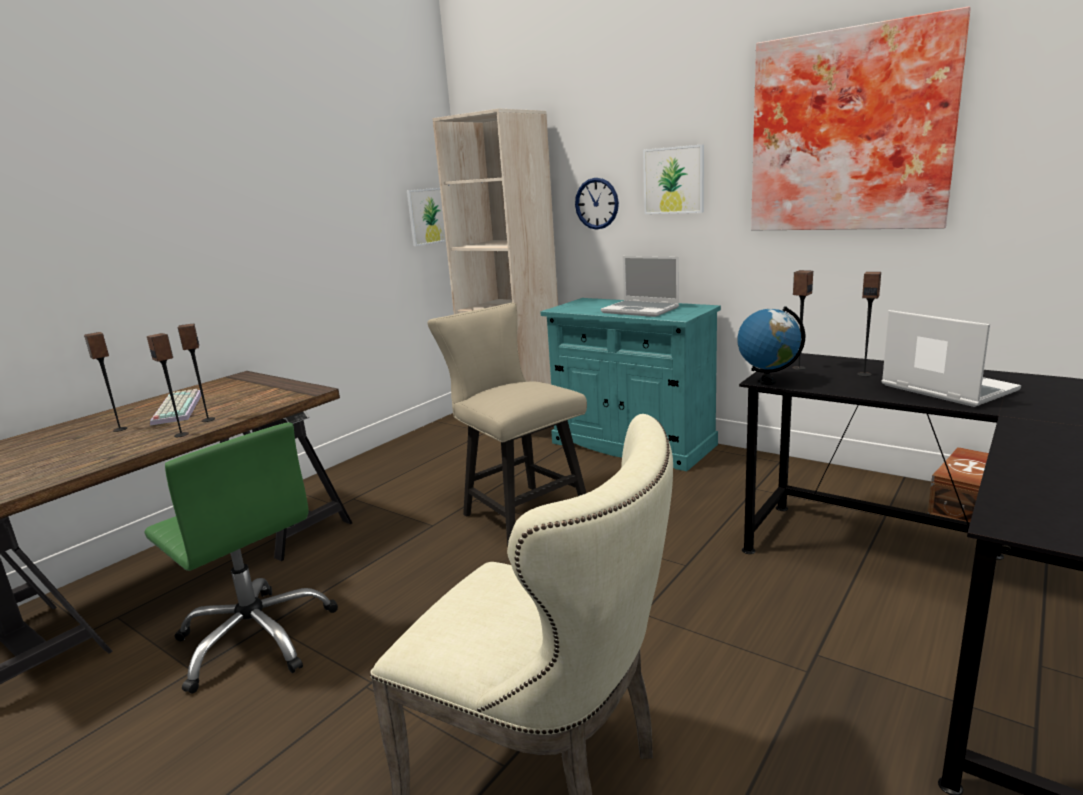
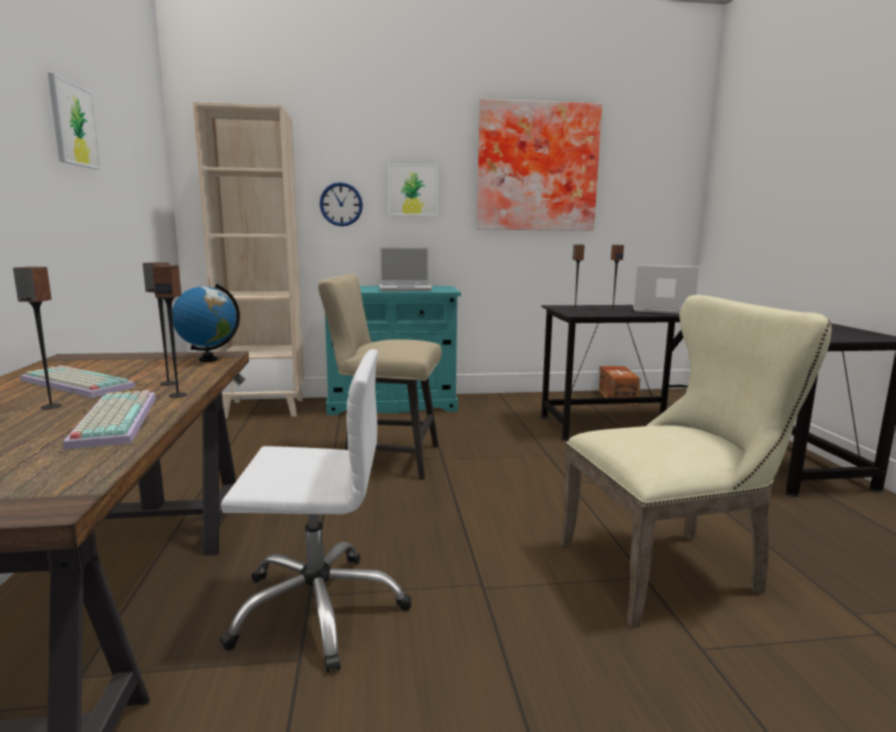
camera: 45 degrees left, 5 degrees down
(106, 451) = (112, 420): none -> keyboard
(257, 638) = (318, 608): green office chair -> white office chair
(429, 216) = (160, 203): picture -> picture (74, 125)
(767, 381) = (579, 315): globe -> globe (208, 360)

